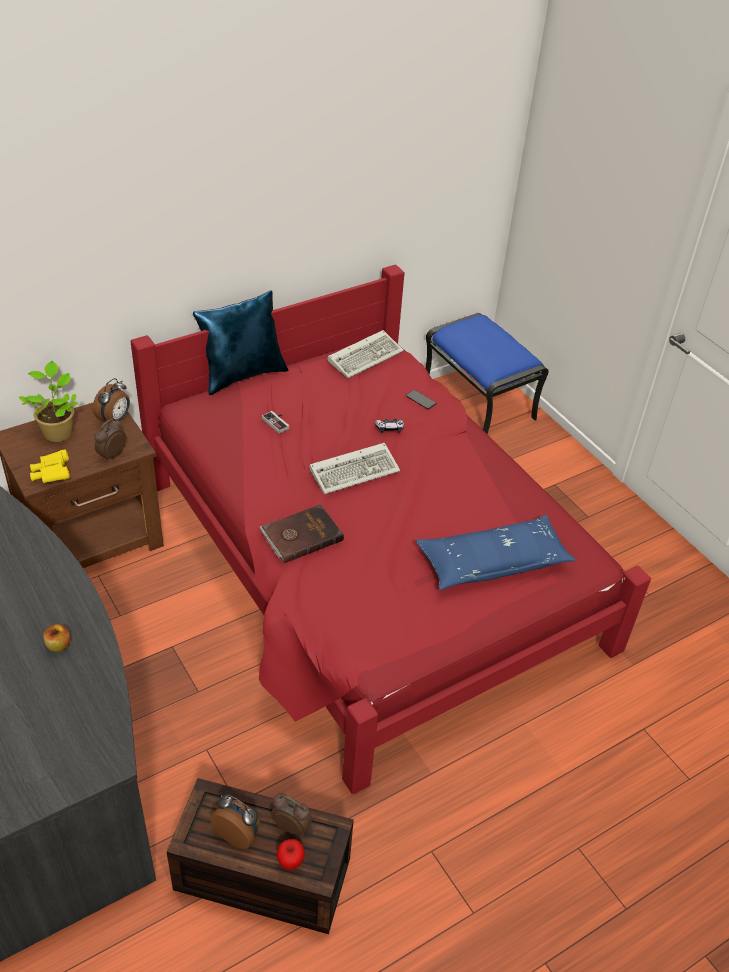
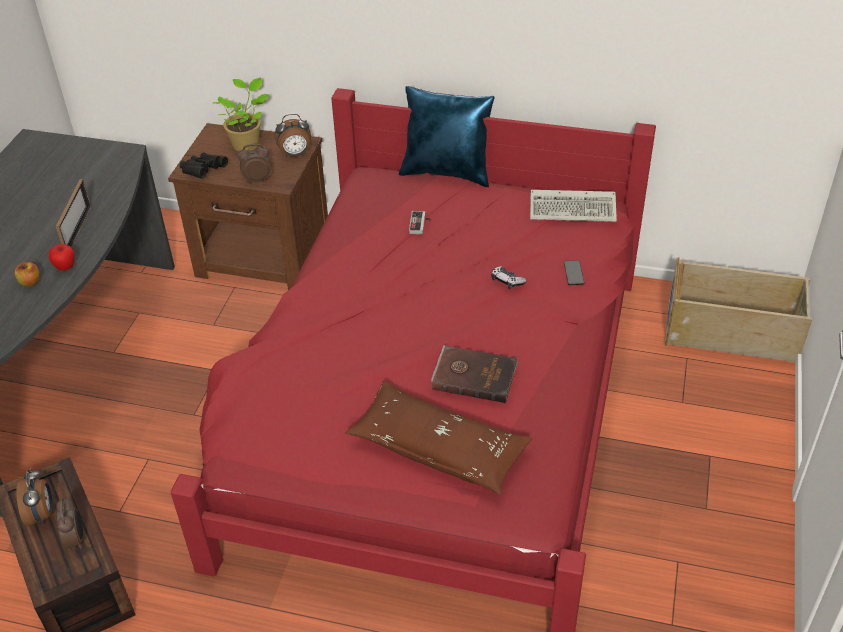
camera: 50 degrees right, 0 degrees up
(36, 578) = (78, 230): none -> picture frame
(52, 474) = (203, 172): yellow binoculars -> black binoculars
(290, 862) = (43, 561): apple -> apple (65, 267)
(301, 535) = (314, 322): brown book -> brown book (474, 375)
(356, 470) = (428, 298): keyboard -> none
(479, 401) = (732, 332): blue ottoman -> beige storage box
(493, 562) = (439, 448): blue pillow -> brown pillow

